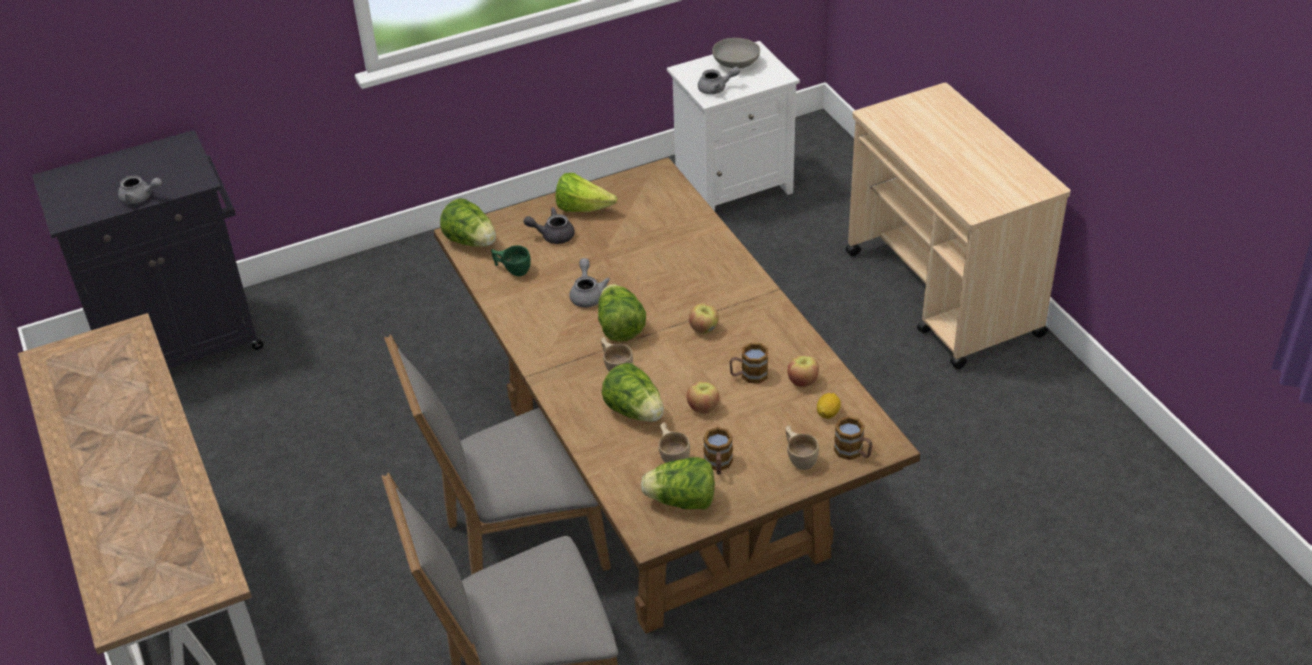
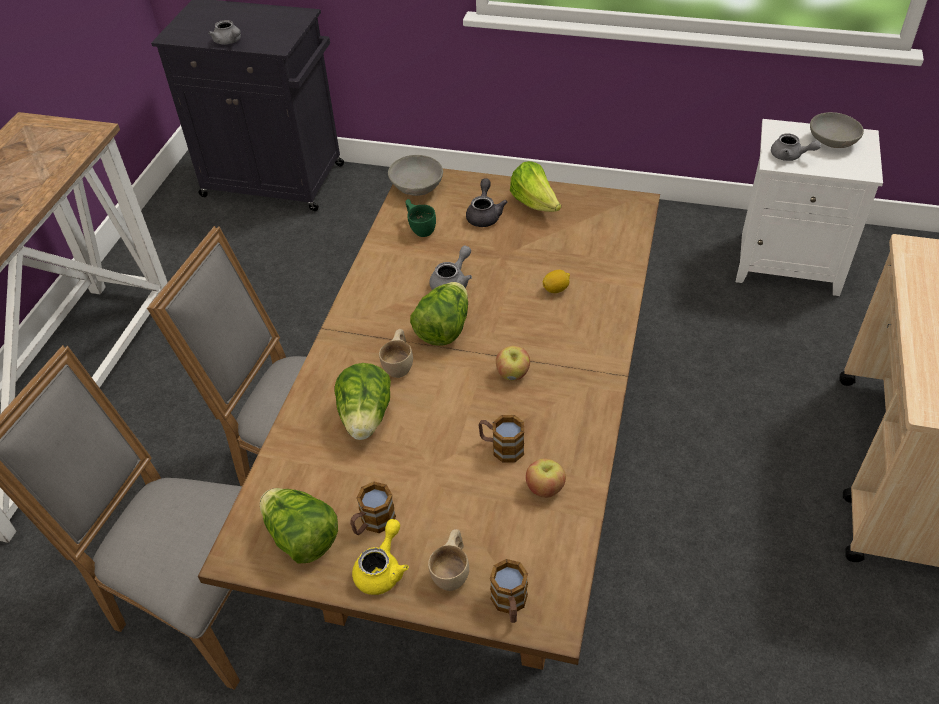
camera: 40 degrees right, 5 degrees up
(471, 241) = (417, 187): lettuce -> grey bowl
(553, 235) = (484, 215): grey teapot -> grey teapot turned 60 degrees clockwise
(673, 455) = (347, 484): beige cup -> none
(703, 407) = (425, 453): apple -> none
(755, 484) = (382, 569): none -> yellow teapot
(828, 413) = (532, 541): lemon -> lemon (556, 289)

